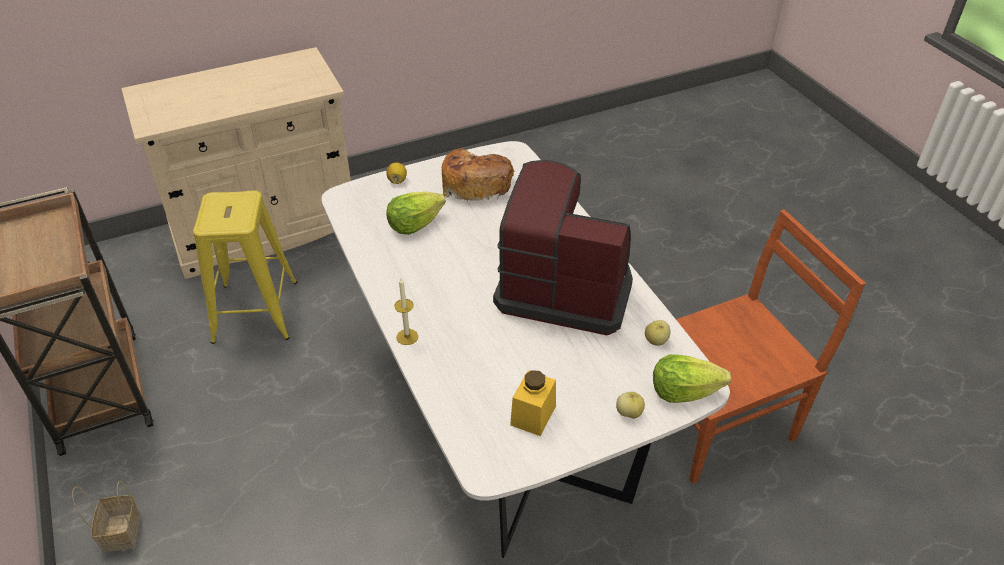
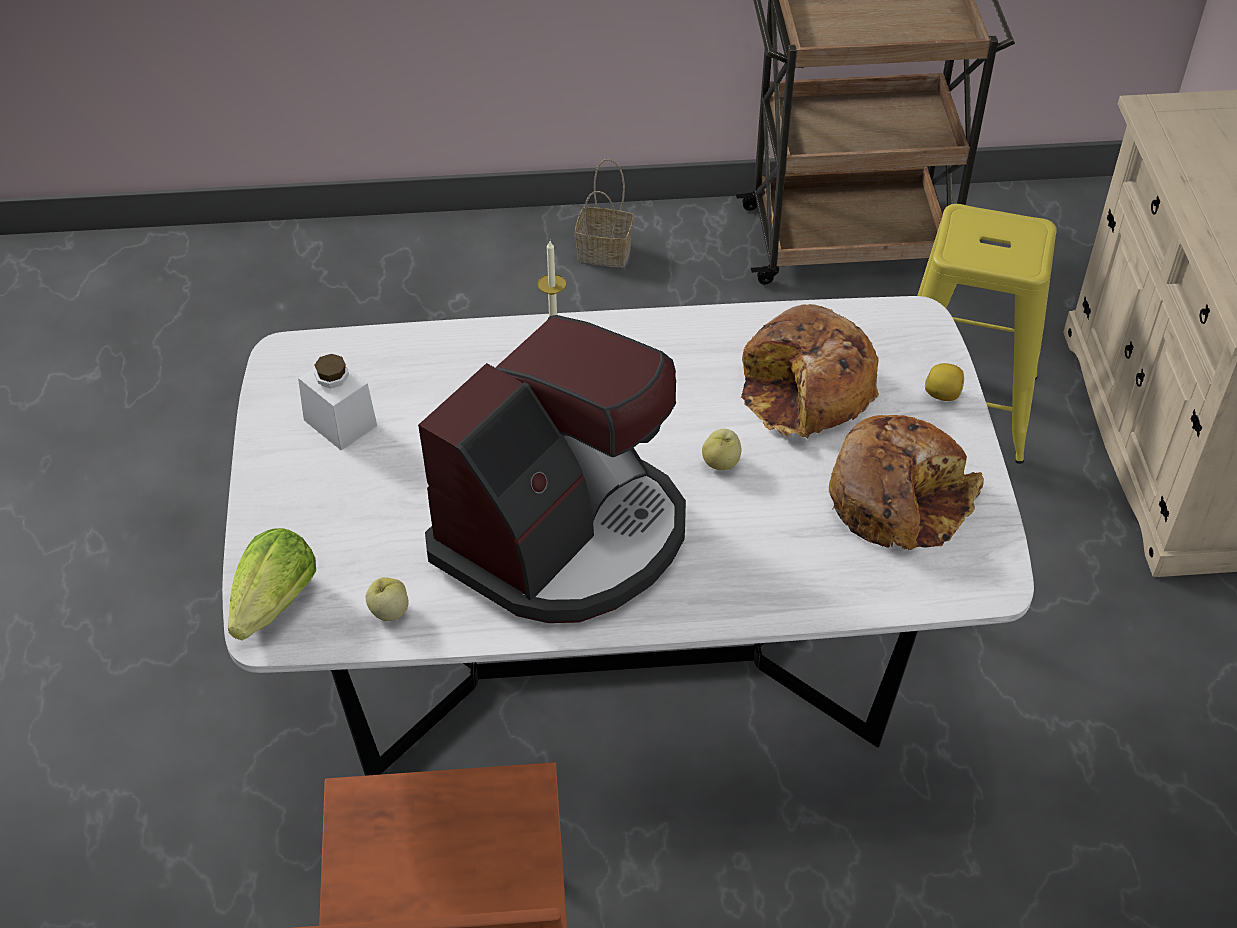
camera: 110 degrees right, 5 degrees up
(414, 225) = (807, 391): lettuce -> bread
(533, 415) = (340, 423): yellow jar -> white jar
(629, 412) = (280, 524): apple -> apple (721, 462)

